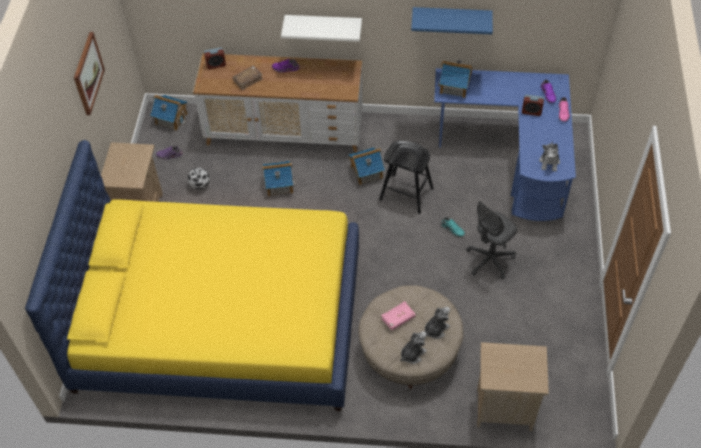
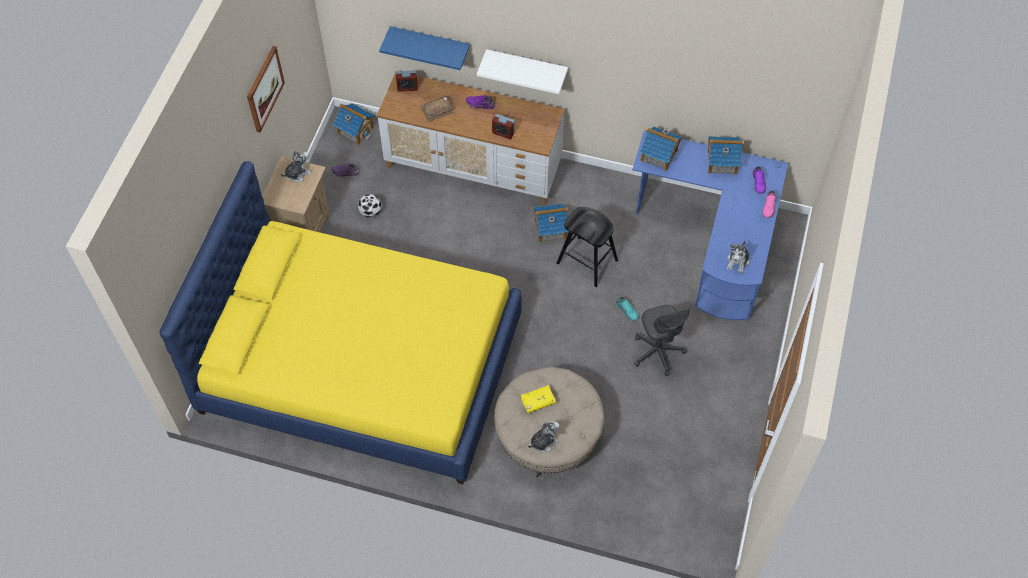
camera: 10 degrees right, 5 degrees up
(279, 184) = (454, 226): toy house -> toy house (722, 162)
(398, 318) = (538, 401): pink book -> yellow book
(435, 329) = (574, 420): plush toy -> plush toy (297, 173)
(451, 18) = (664, 84): blue shelf -> blue shelf (430, 44)
(490, 260) = (657, 352): grey office chair -> grey office chair turned 75 degrees counterclockwise
(503, 406) = (630, 512): beige nightstand -> none
(531, 111) = (734, 200): alarm clock -> alarm clock (503, 133)

